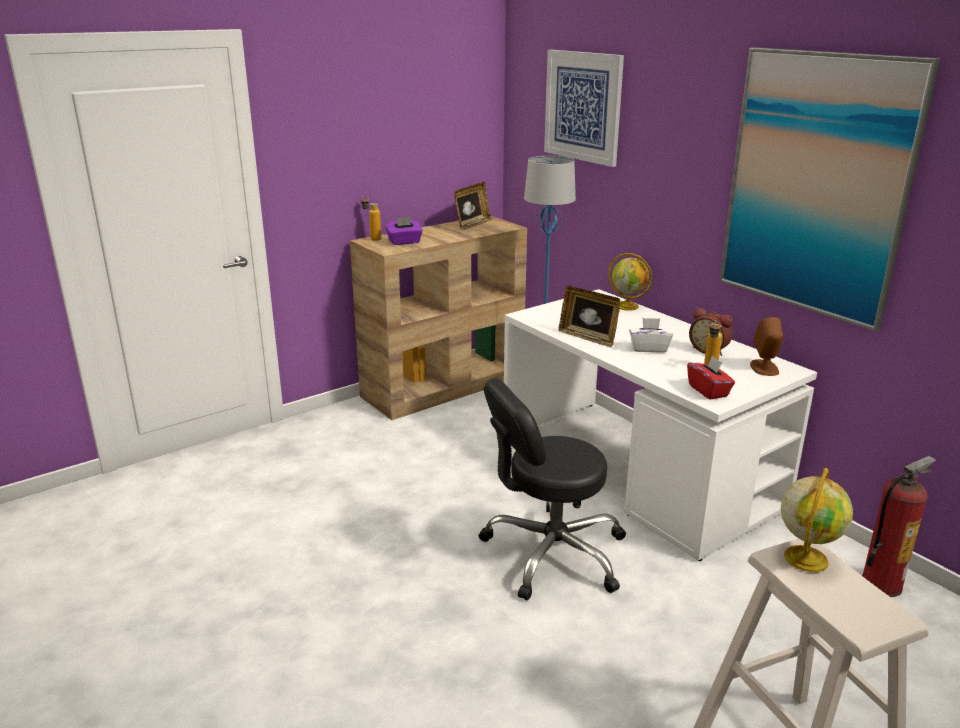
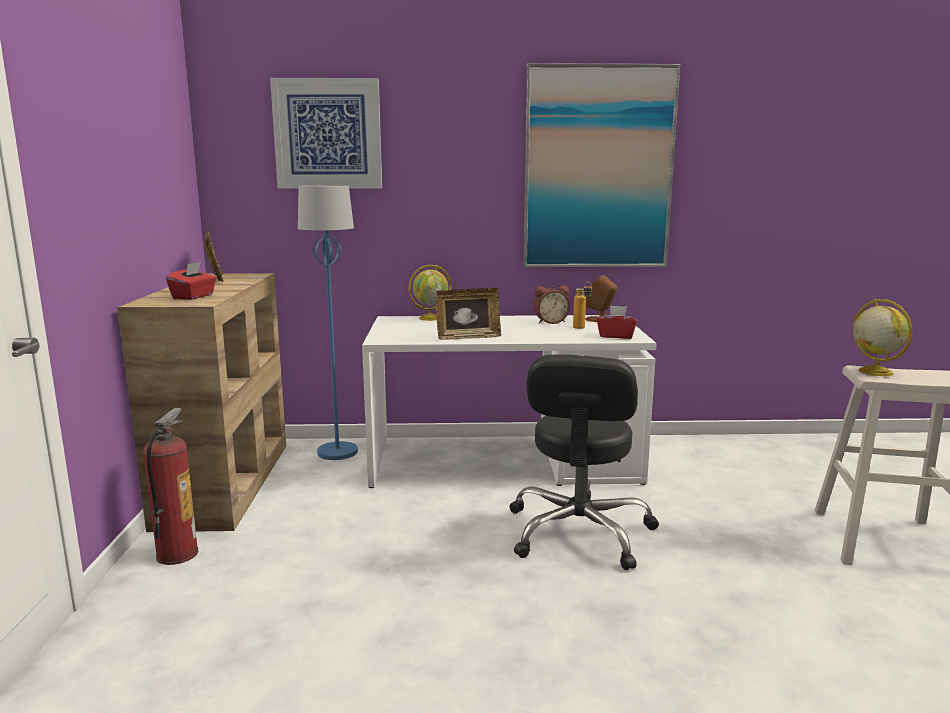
camera: 55 degrees left, 10 degrees down
(371, 238) = (142, 301): bottle -> none
(404, 242) = (193, 297): purple tissue box -> red tissue box
(648, 348) = (519, 330): white tissue box -> none
(881, 584) = (719, 446): fire extinguisher -> fire extinguisher (177, 554)

